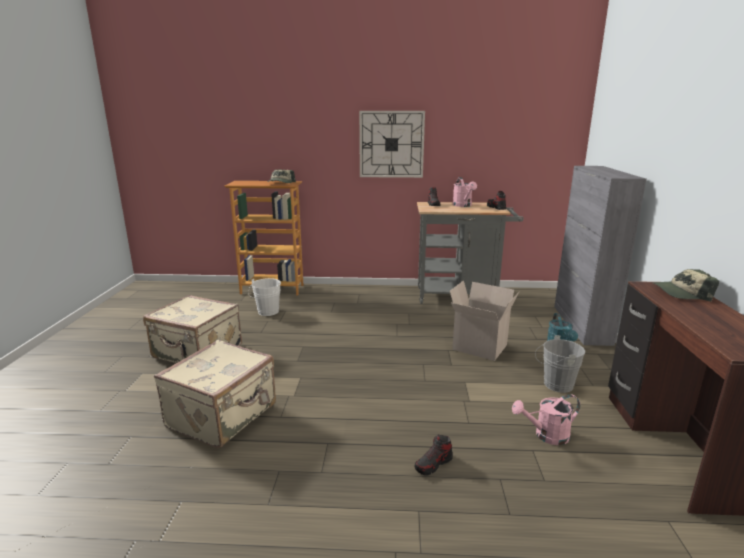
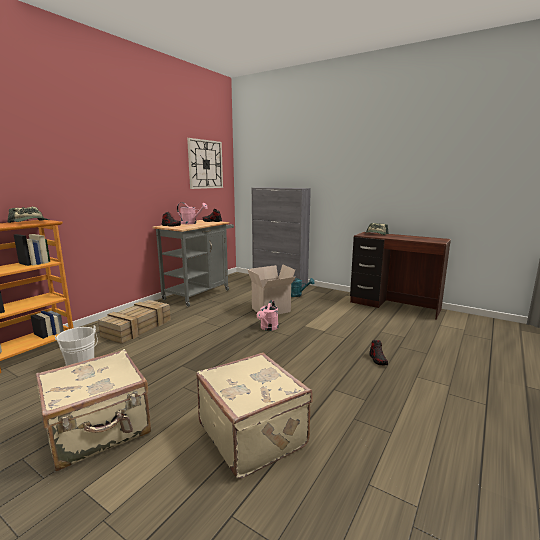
camera: 60 degrees left, 5 degrees down
(349, 302) = (138, 327): none -> crate
(391, 144) = (125, 177): wall clock -> wall clock (205, 164)
(546, 436) = (371, 324): pink watering can -> pink watering can (268, 328)
(555, 384) = (329, 307): grey bucket -> none

